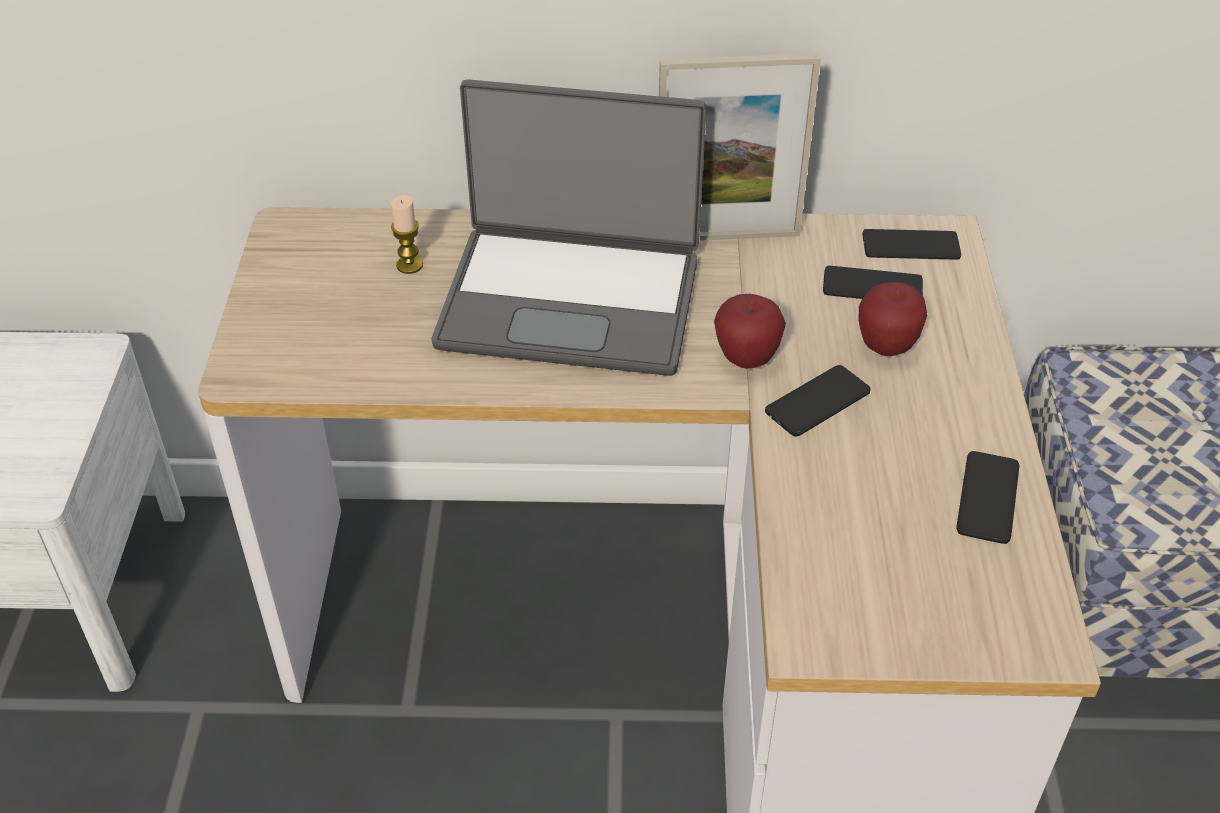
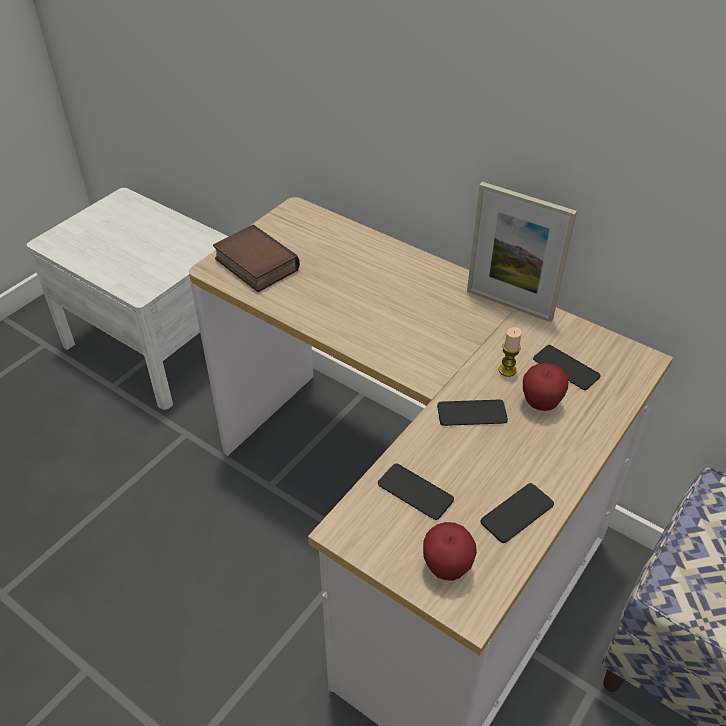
camera: 35 degrees right, 0 degrees up
(303, 340) = (254, 265): none -> book
(409, 265) = (334, 251): candle -> candle (507, 370)
(571, 300) = (394, 301): laptop -> none
(746, 359) = (455, 373): apple -> apple (446, 568)
(911, 246) = (612, 356): phone -> phone (415, 492)

